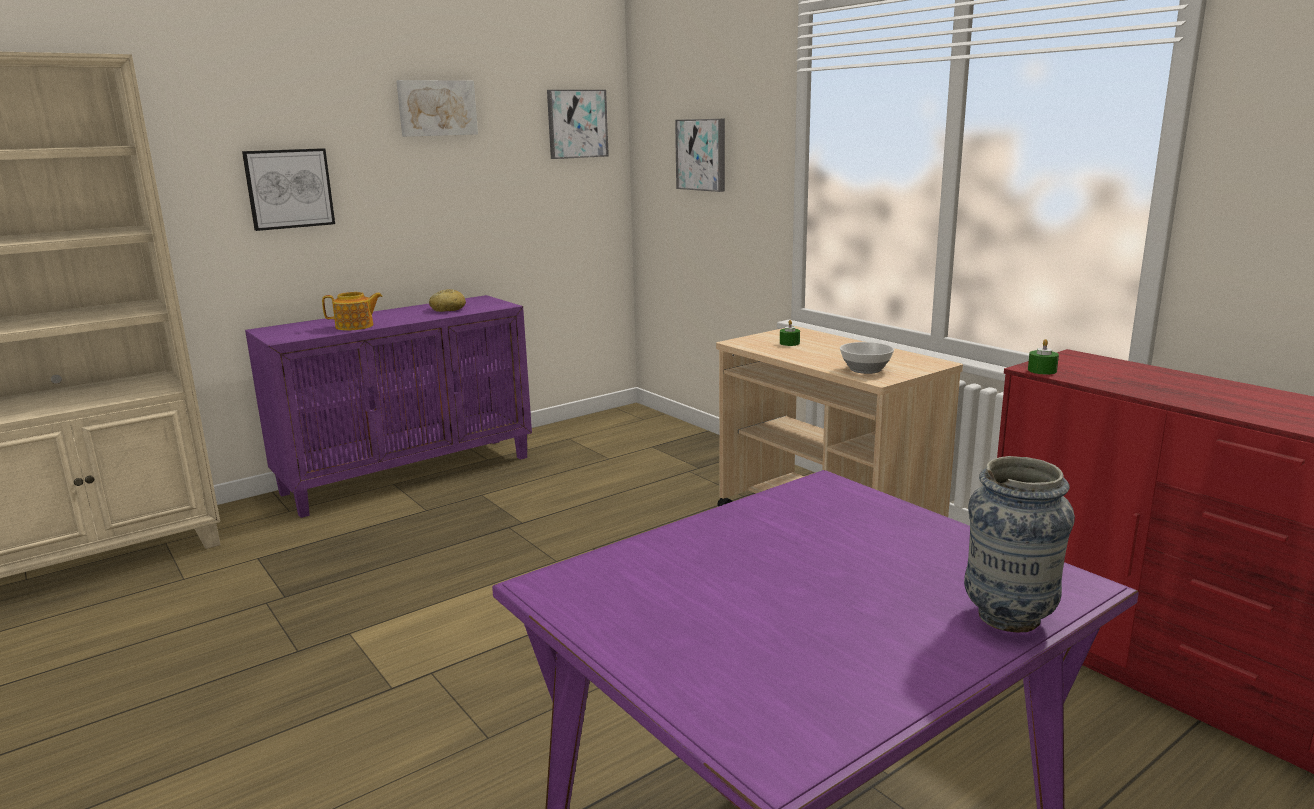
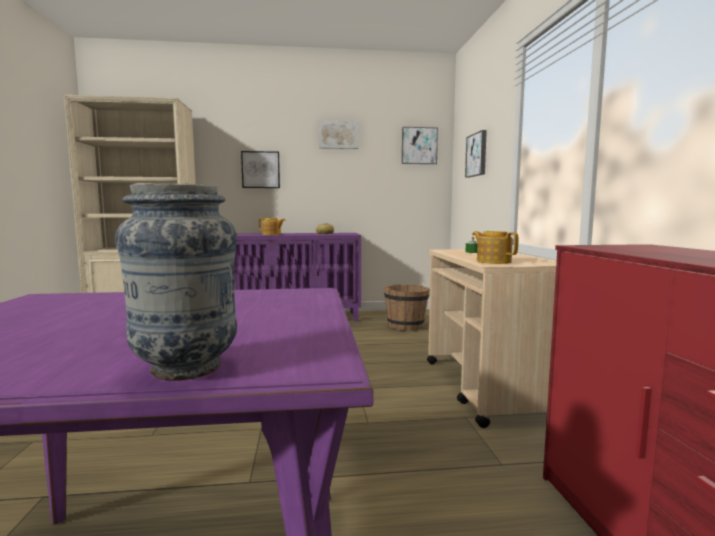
camera: 30 degrees right, 10 degrees down
(615, 451) = (406, 326): none -> brown bucket
(866, 370) = (493, 261): bowl -> teapot
(1042, 370) = (587, 246): green candle -> none

